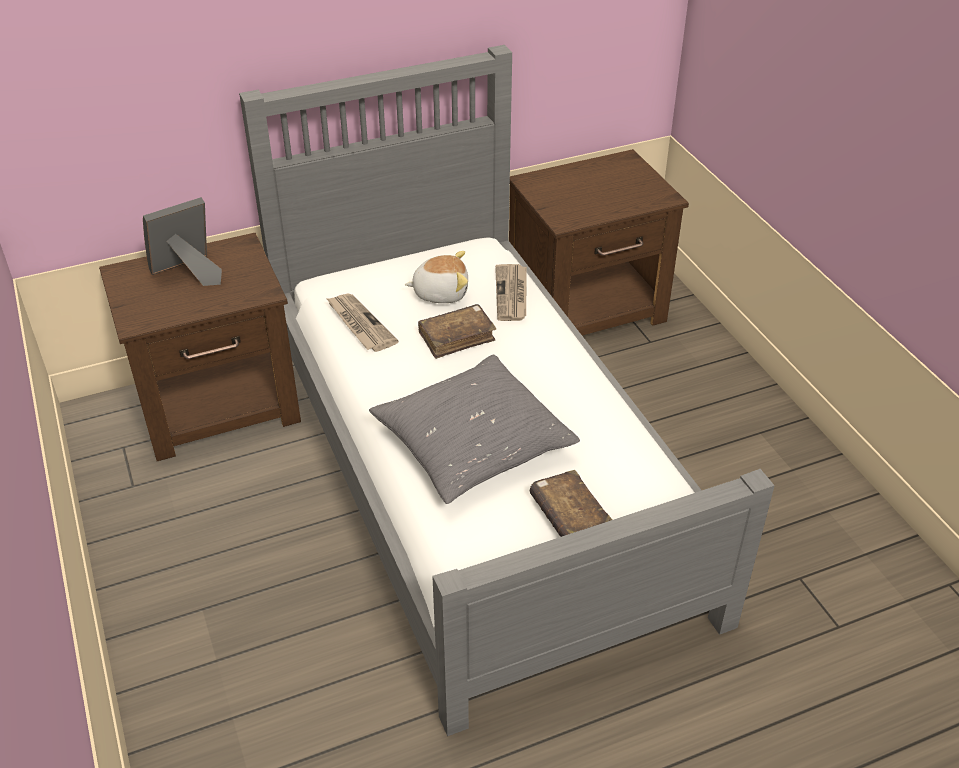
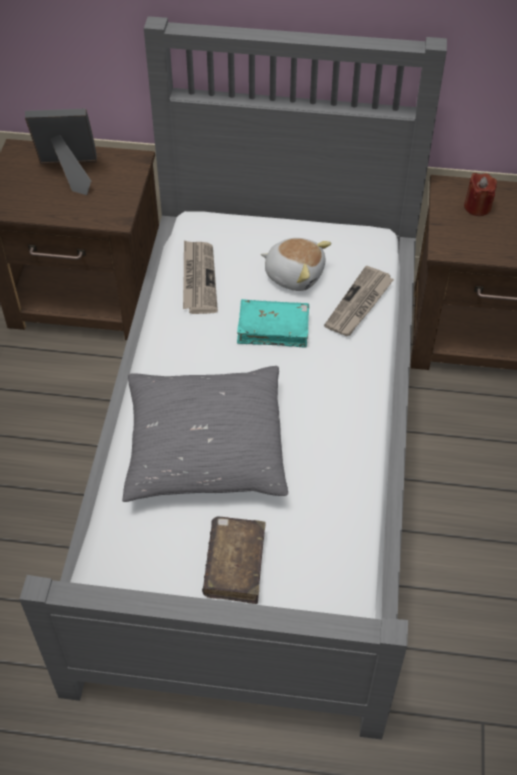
camera: 30 degrees right, 10 degrees up
(456, 337) = (273, 329): brown book -> turquoise book
(563, 187) = (477, 207): none -> red candle

